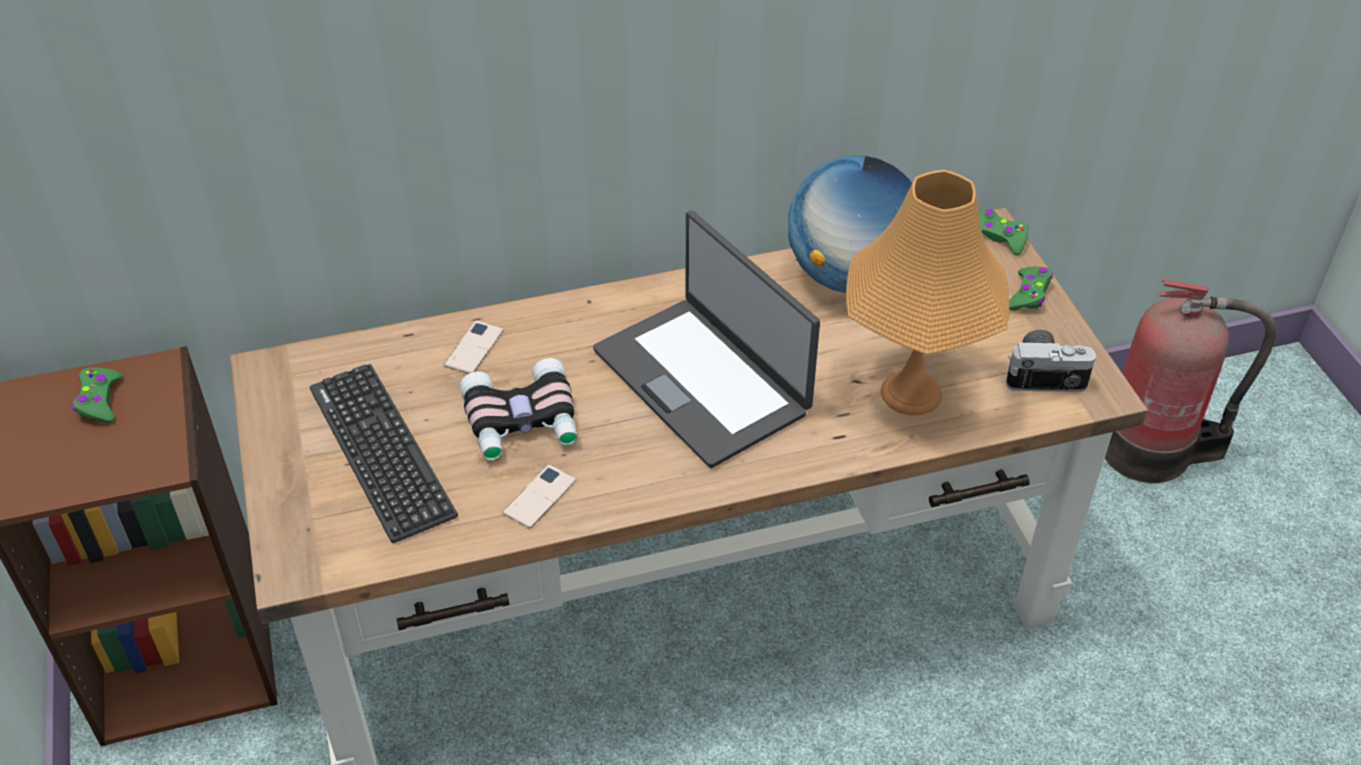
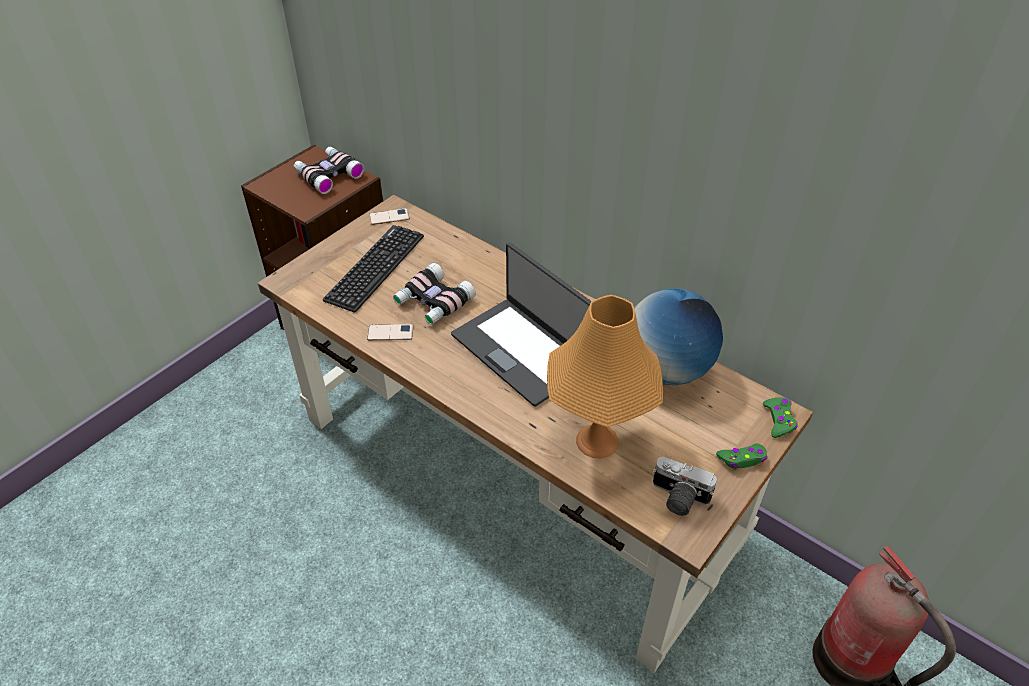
camera: 55 degrees right, 0 degrees up
(99, 401) = (328, 174): green game controller -> binoculars
(474, 348) = (467, 260): phone -> phone (389, 217)
(703, 380) = (523, 350): laptop -> laptop turned 60 degrees counterclockwise
(1044, 373) = (677, 498): camera -> camera turned 150 degrees clockwise

